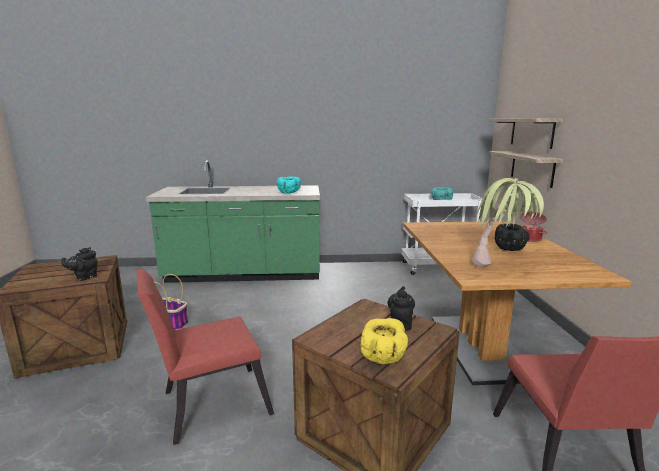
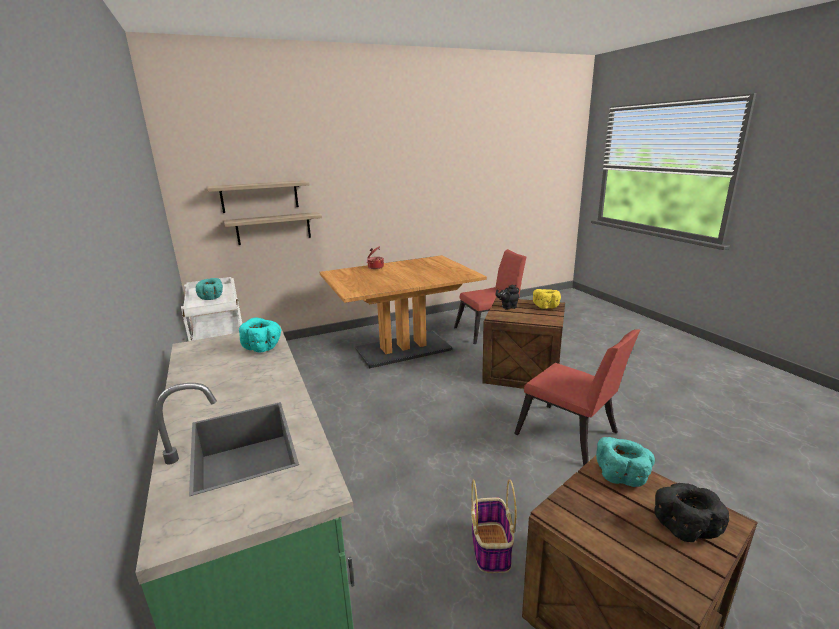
camera: 110 degrees left, 5 degrees up
(84, 277) = (622, 475): black teapot -> turquoise bowl
(501, 266) = (444, 271): potted plant -> none
(510, 248) = (404, 270): black bowl -> black bowl (685, 526)

